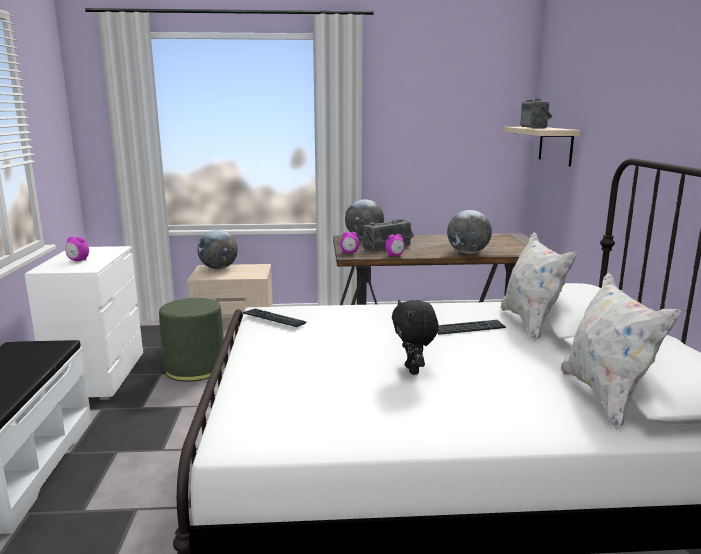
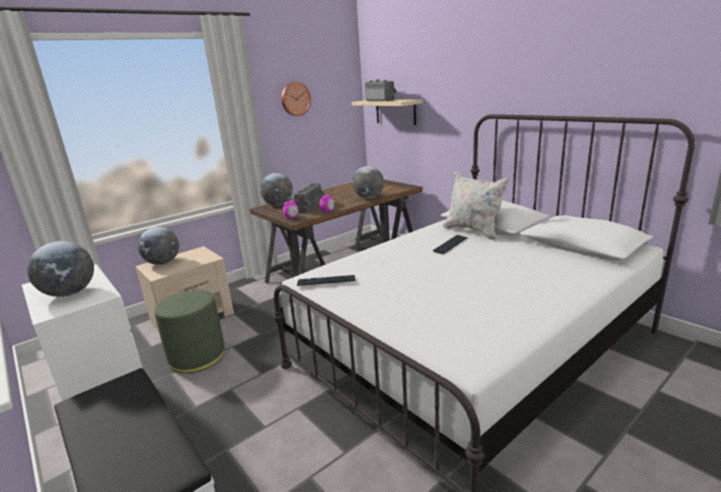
camera: 35 degrees left, 5 degrees up
(78, 260) = (70, 293): alarm clock -> globe
(413, 370) = (473, 280): black plush toy -> none
(424, 116) = (295, 99): none -> wall clock
(605, 396) = (574, 257): white pillow -> none

